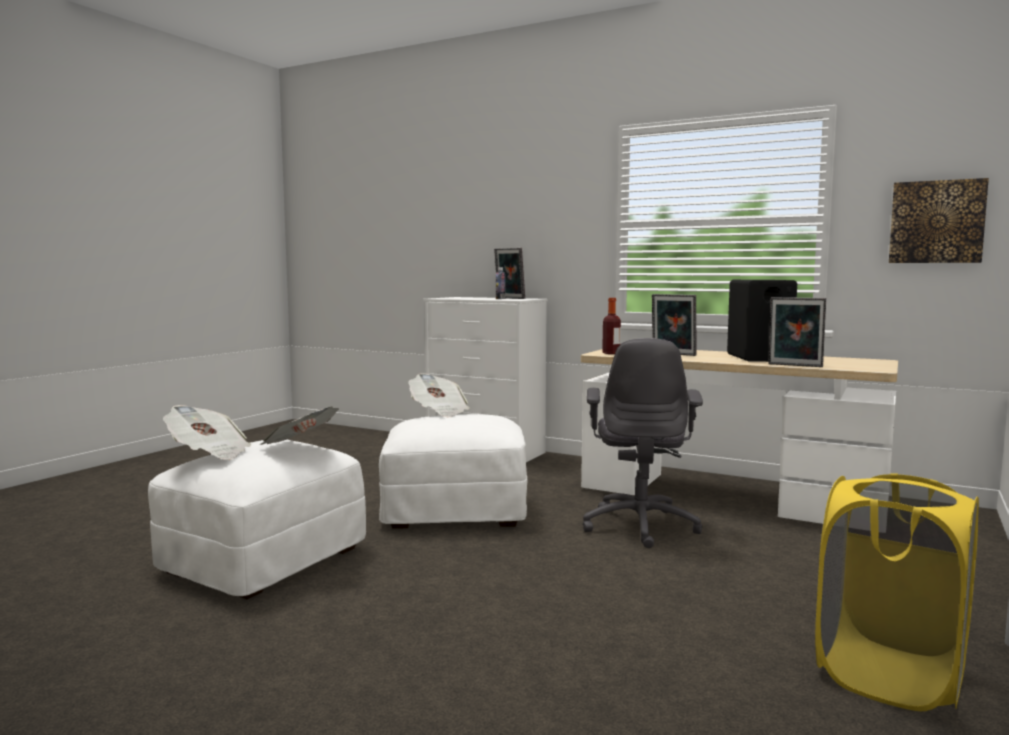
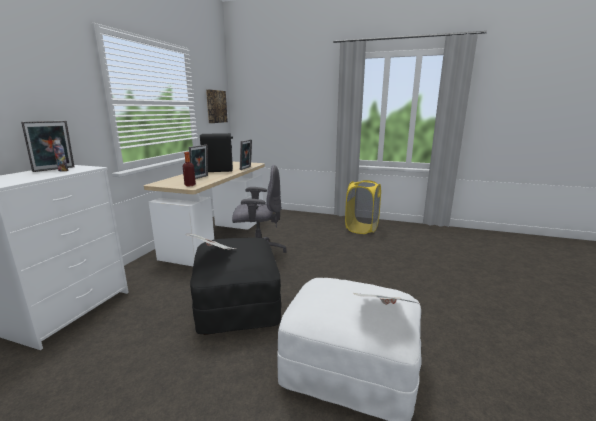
camera: 100 degrees left, 10 degrees up
(300, 447) = (342, 281): newspaper -> none
(455, 511) = (237, 305): white ottoman -> black ottoman

